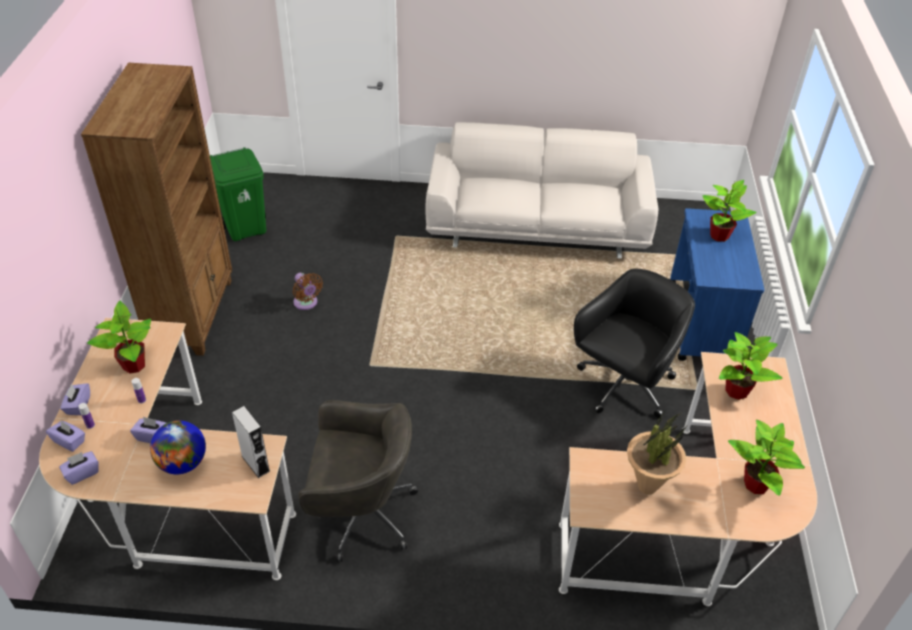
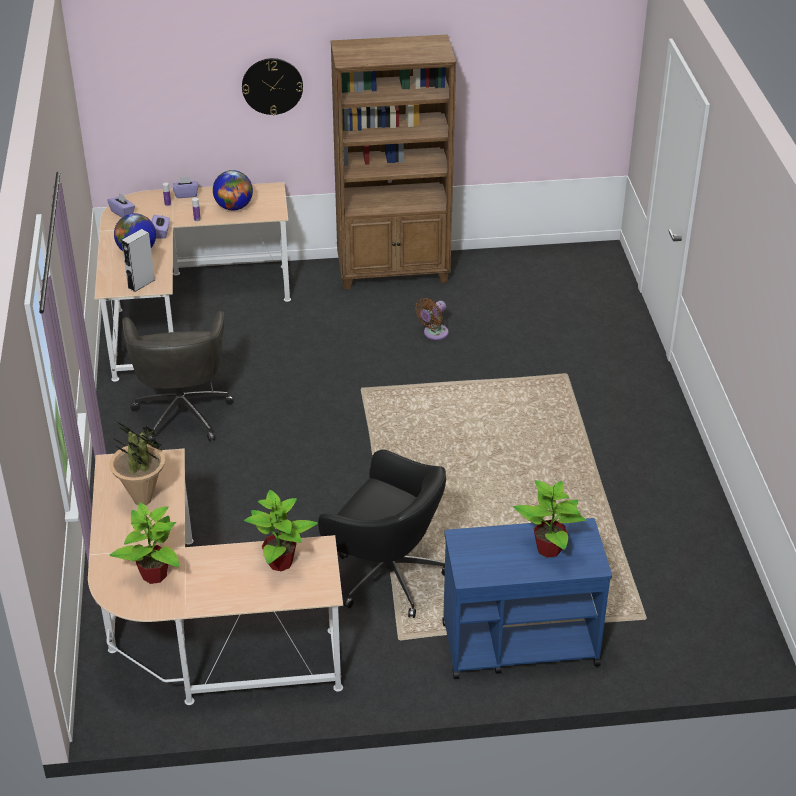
camera: 80 degrees right, 5 degrees down
(63, 226) = (272, 86): none -> wall clock
(69, 441) = (151, 200): purple tissue box -> none
(134, 364) = (234, 207): potted plant -> globe
(246, 228) = (530, 274): green trash can -> none
(537, 225) = (643, 482): white sofa -> none

